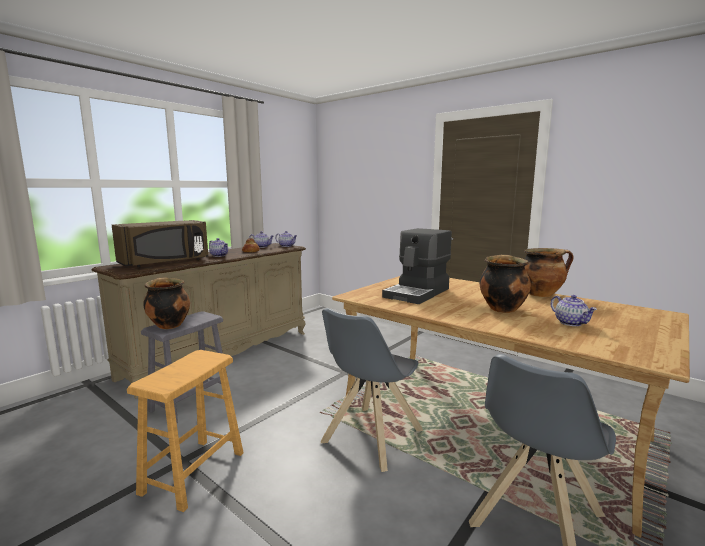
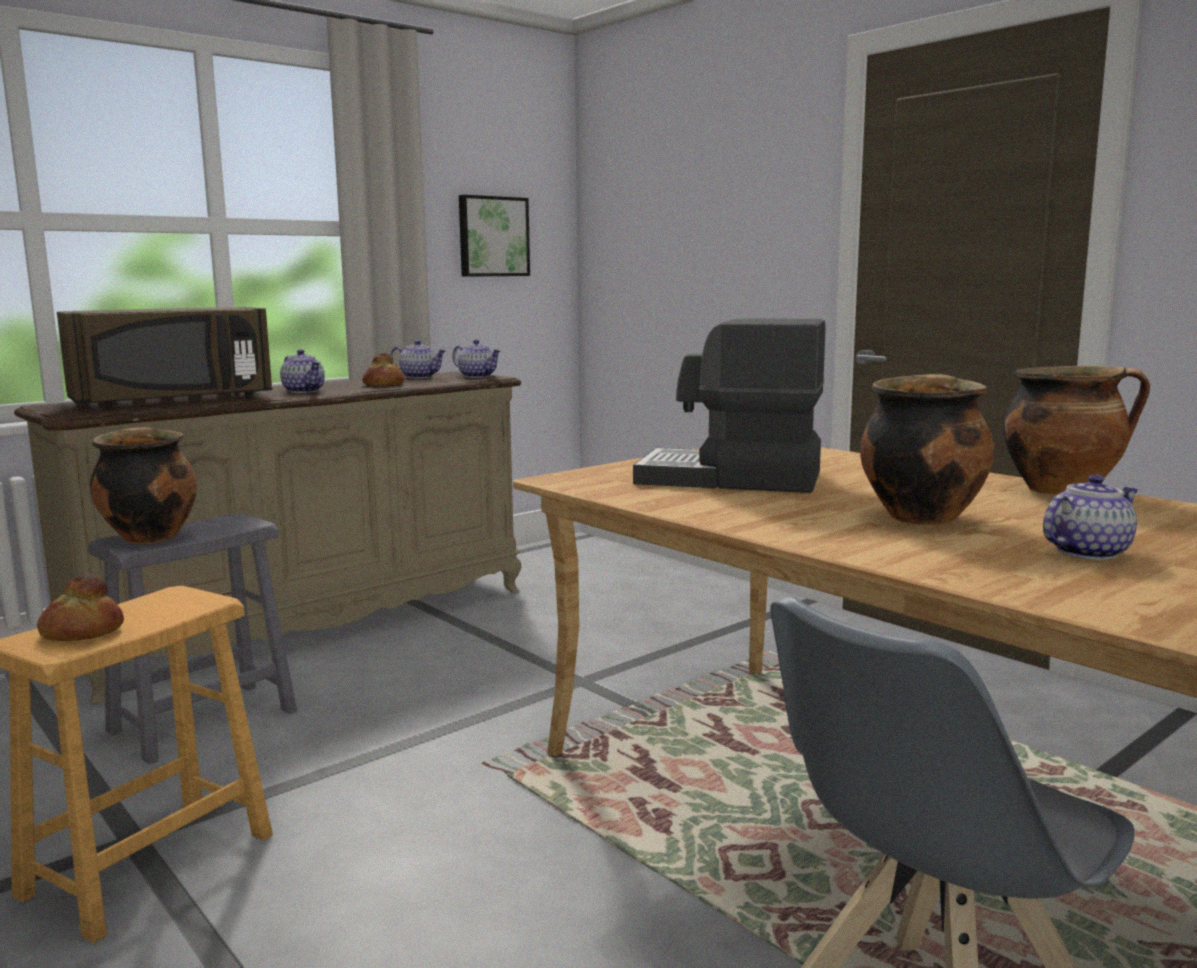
camera: 10 degrees right, 0 degrees up
(170, 376) = (81, 632): none -> bread
(285, 186) = (492, 236): none -> picture
(370, 437) = (581, 829): grey chair -> none
(418, 293) = (730, 479): coffee machine -> coffee machine turned 60 degrees clockwise
(571, 323) = (1086, 552): teapot -> teapot turned 105 degrees counterclockwise

